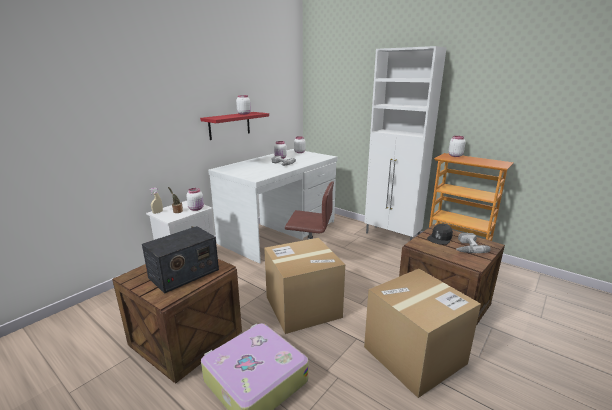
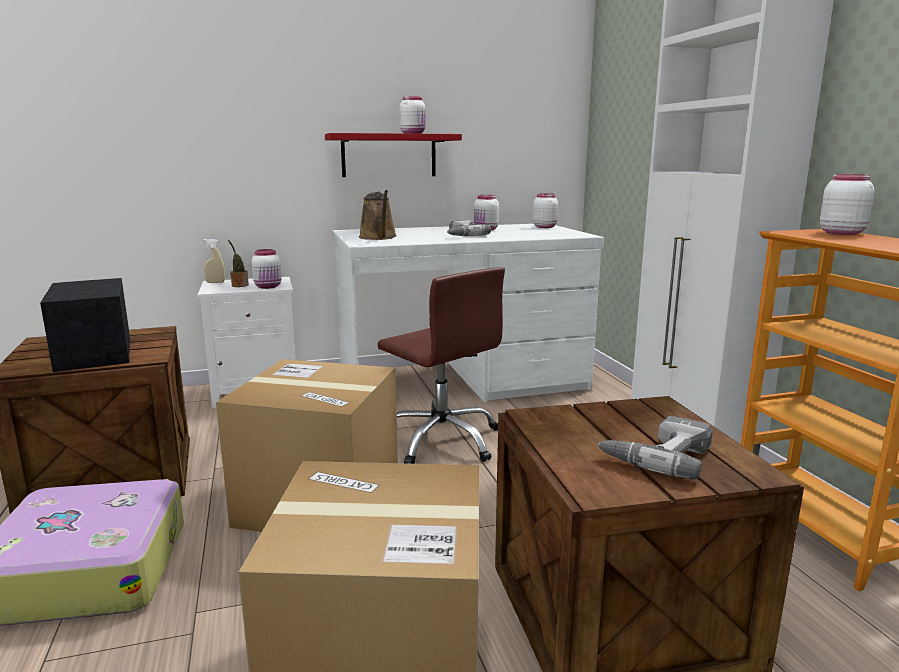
camera: 35 degrees right, 5 degrees down
(183, 274) = (94, 352): radio -> radio turned 75 degrees clockwise
(250, 172) = (378, 237): none -> brown watering can
(440, 238) = (622, 422): black cap -> none

